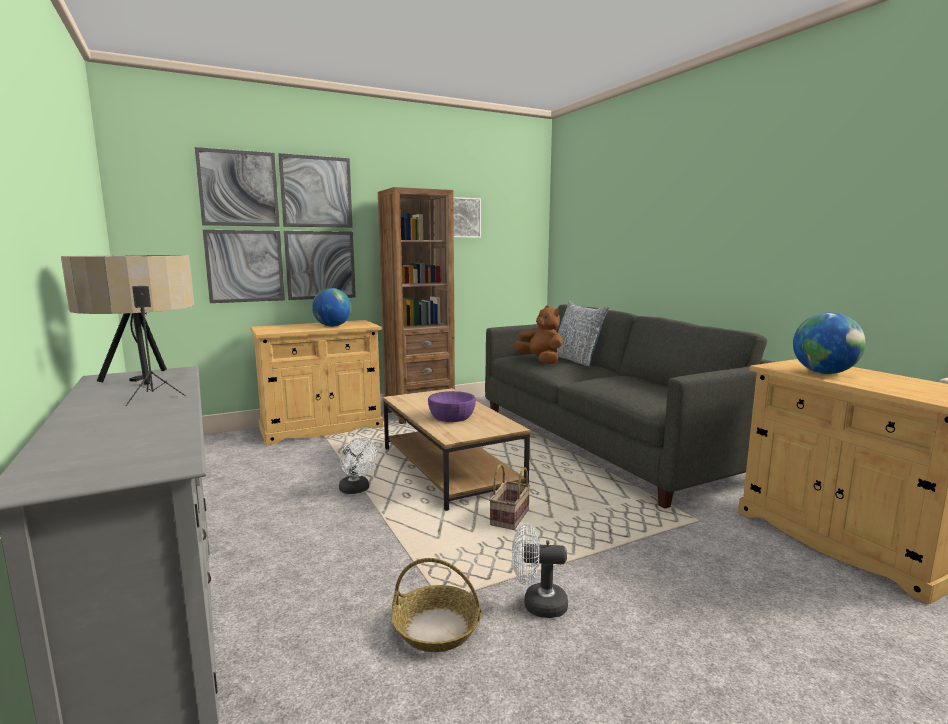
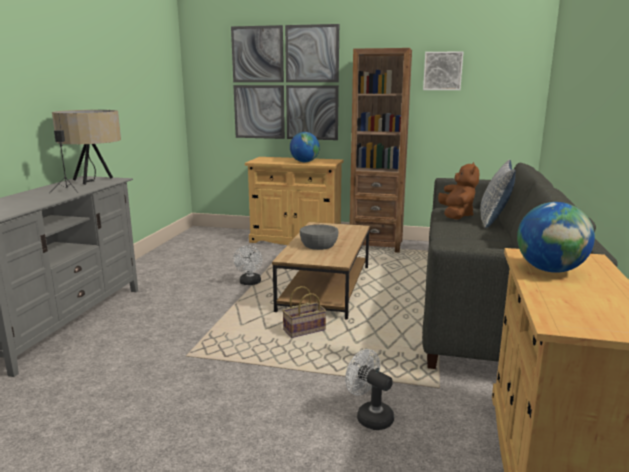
camera: 40 degrees right, 5 degrees up
(436, 628) = (162, 366): basket -> none
(451, 416) = (318, 245): purple bowl -> grey bowl
(537, 605) = (226, 381): white fan -> white fan (369, 416)

